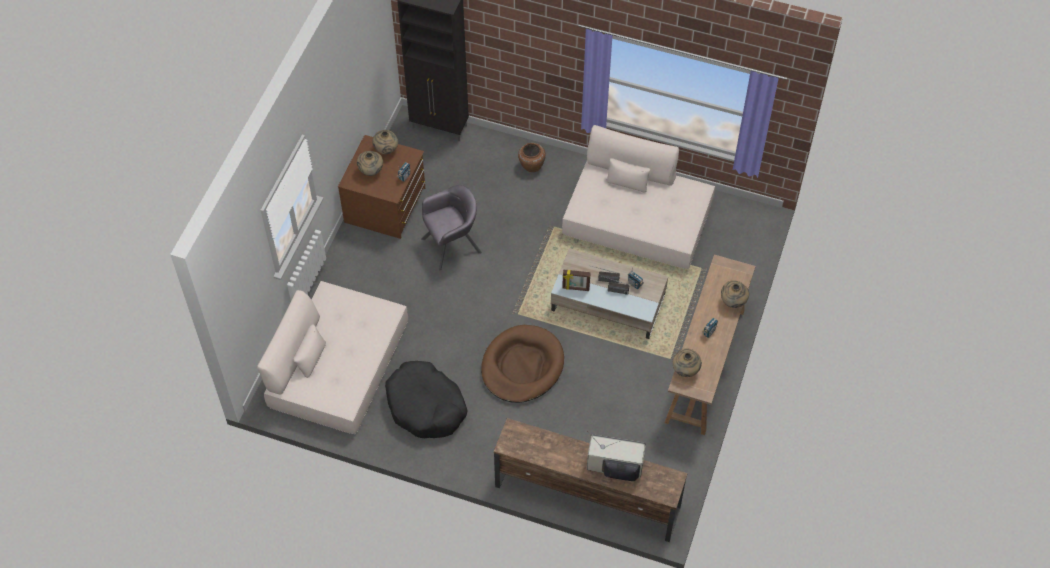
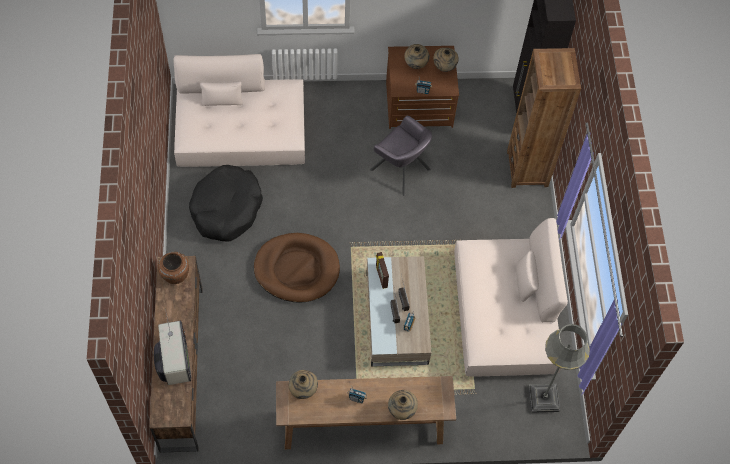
camera: 65 degrees right, 5 degrees up
(498, 147) = (527, 168): none -> brown bookcase
(531, 166) = (520, 202): brown vase -> brown vase (175, 275)
(730, 222) = (543, 399): none -> grey floor lamp

